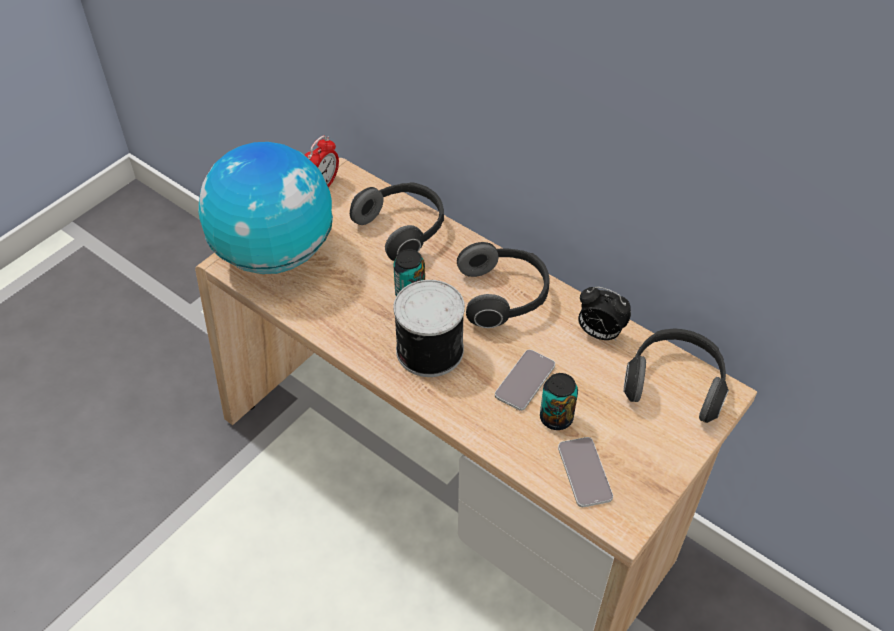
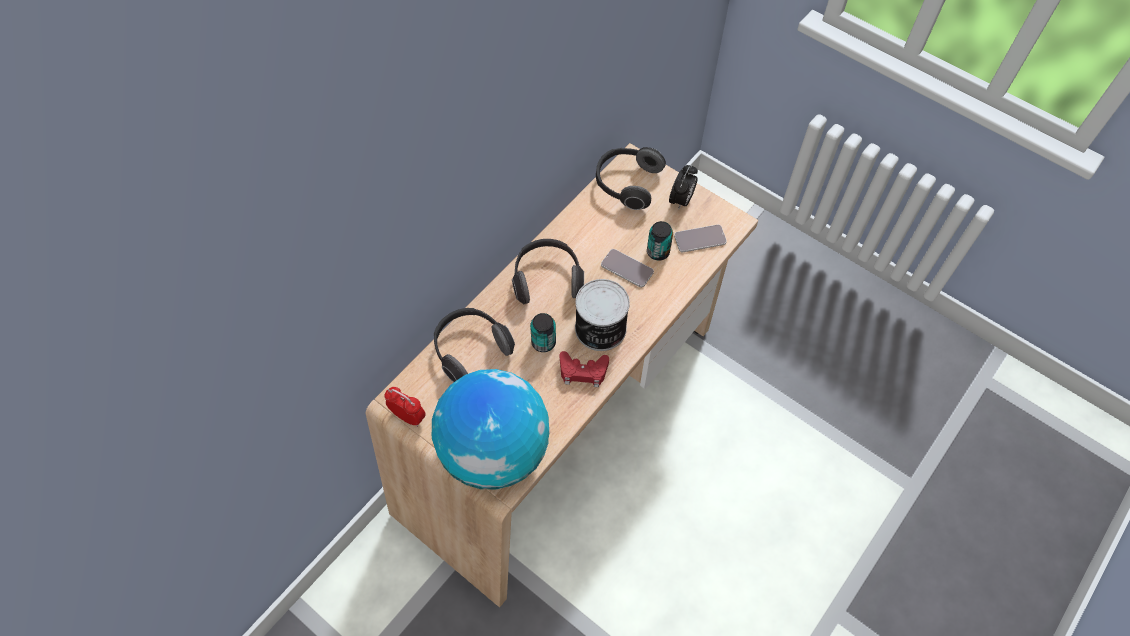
camera: 90 degrees left, 10 degrees up
(367, 331) = (583, 371): none -> red game controller
(599, 333) = (582, 222): alarm clock -> alarm clock (681, 201)

